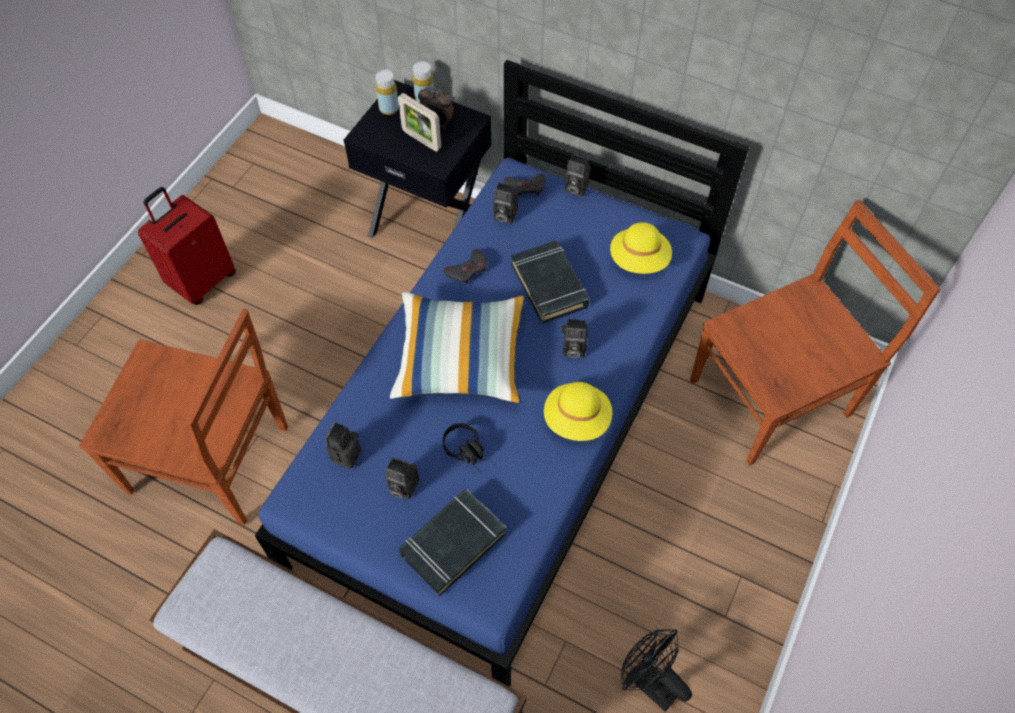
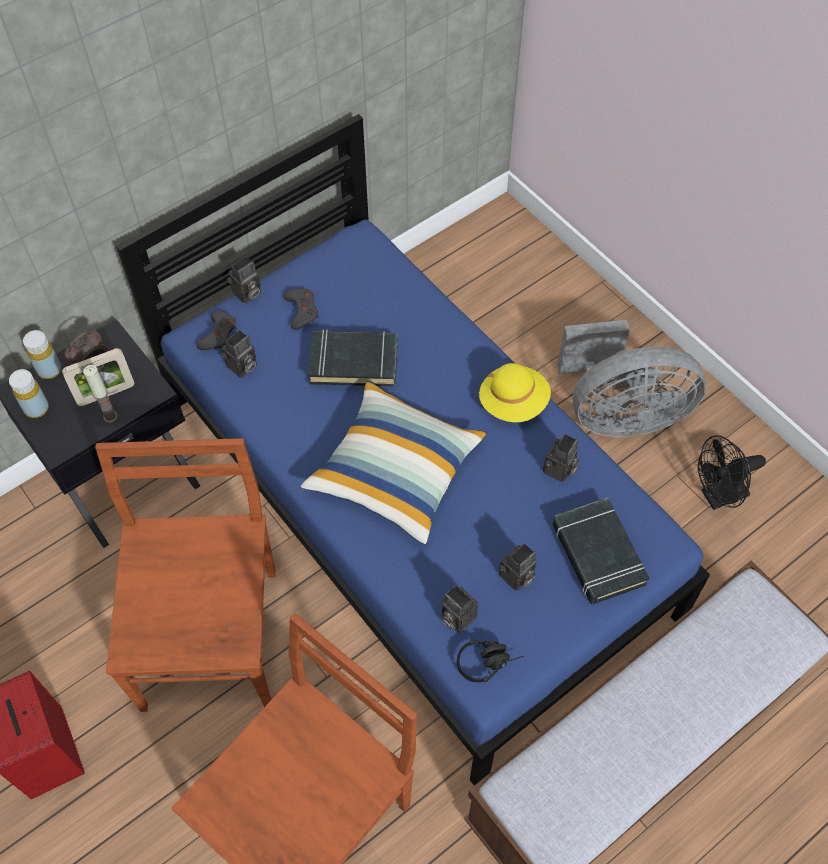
camera: 65 degrees left, 0 degrees up
(403, 151) = (110, 416): none -> candle
(468, 270) = (292, 425): grey game controller -> grey game controller (301, 310)
(468, 452) = (505, 506): black headphones -> black headphones (488, 661)
(572, 349) = (436, 374): camera -> camera (559, 471)
(639, 260) = (365, 280): yellow hat -> none
(690, 556) = (619, 414): none -> grey fan
(774, 396) = (497, 282): brown chair -> brown chair (211, 633)

